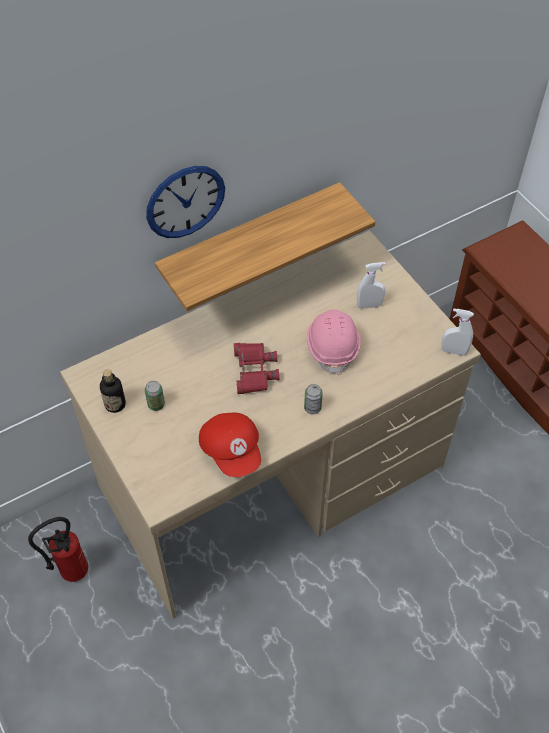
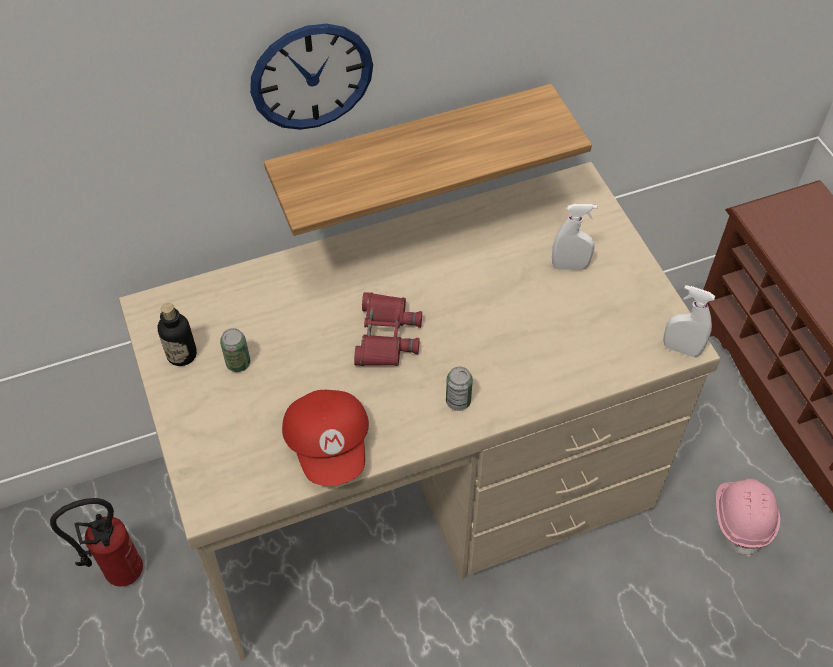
camera: 10 degrees right, 0 degrees up
(332, 346) = (505, 317): pink hard hat -> pink hard hat (742, 518)

